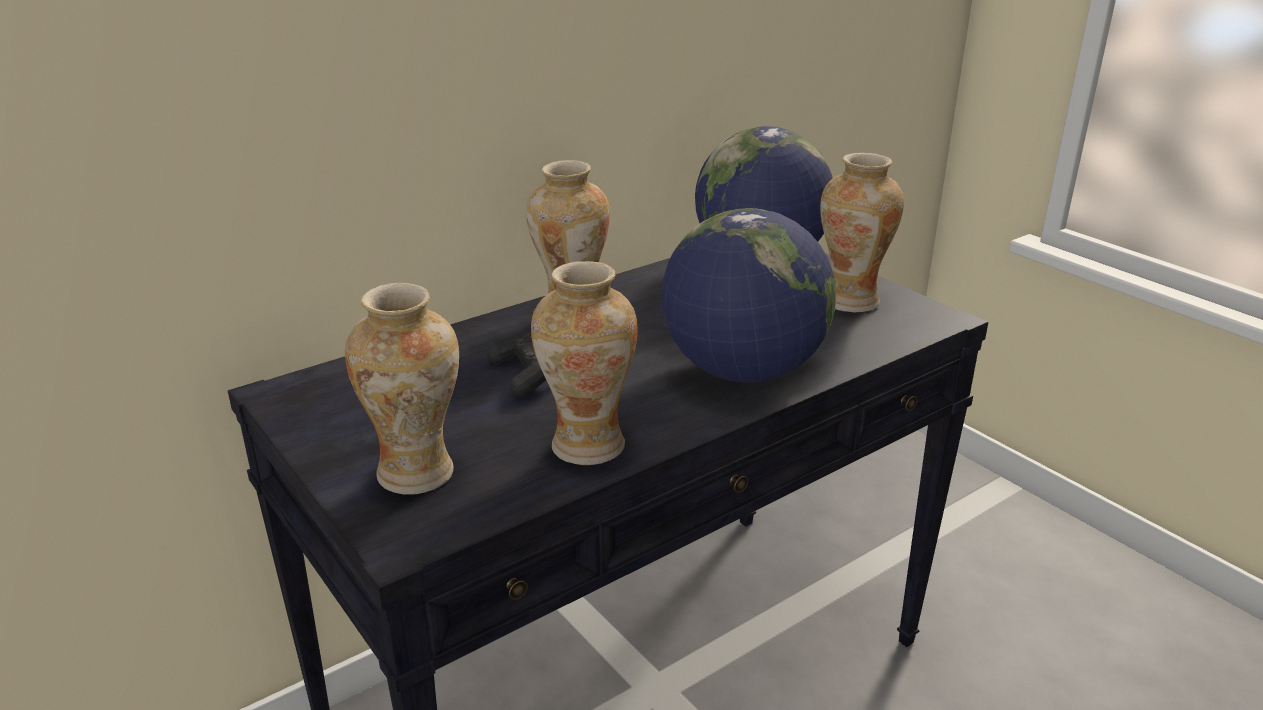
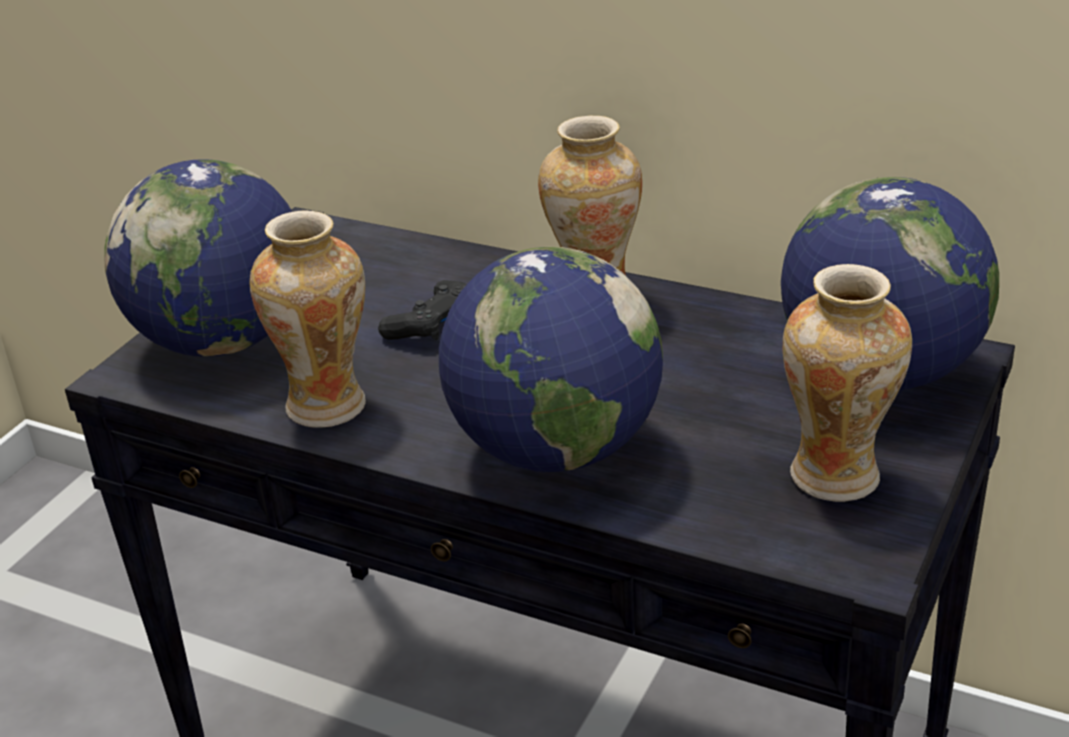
camera: 65 degrees right, 5 degrees up
(417, 474) = (223, 341): vase -> globe

